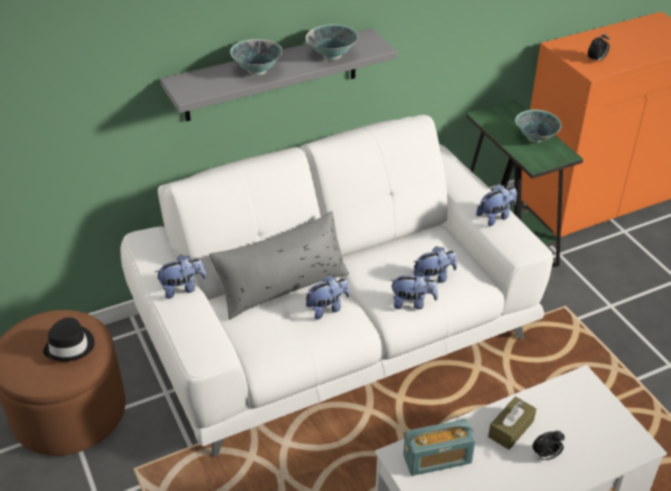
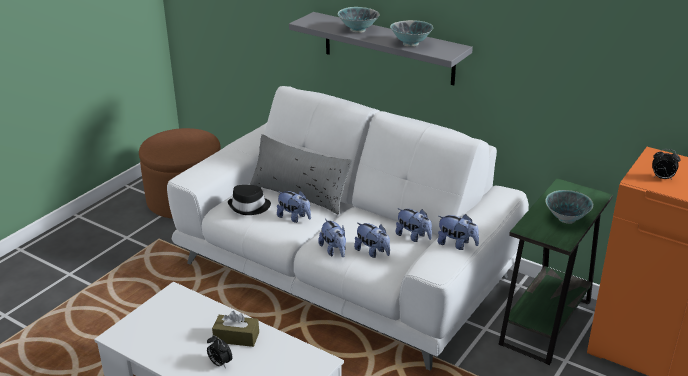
camera: 60 degrees right, 10 degrees down
(70, 346) = (185, 148): black hat -> black hat (249, 207)
(182, 288) = (244, 150): plush toy -> plush toy (413, 236)
(437, 459) = (181, 310): radio -> none

